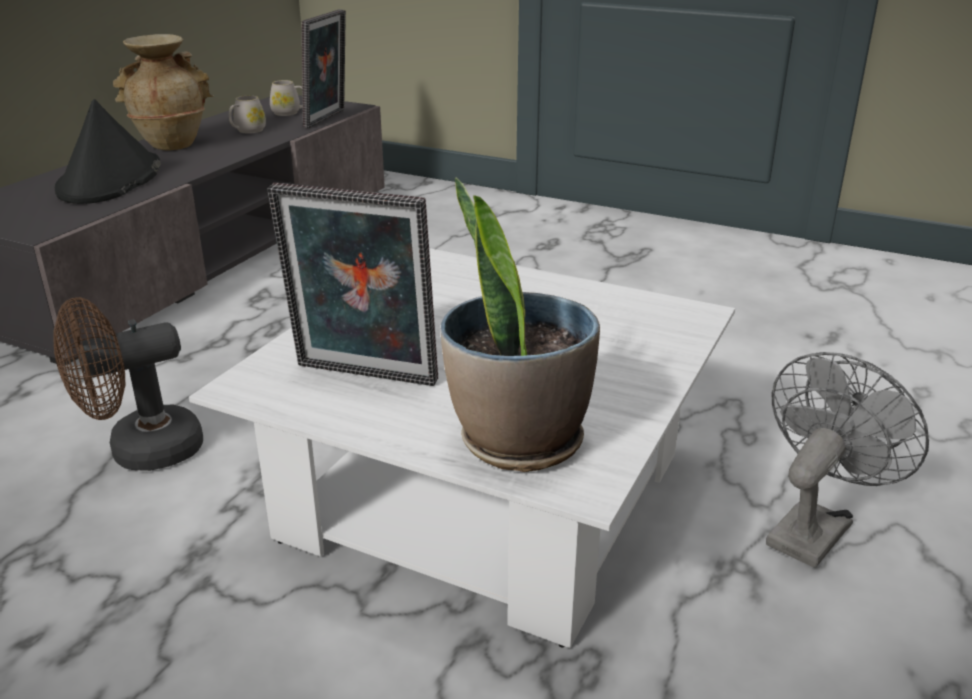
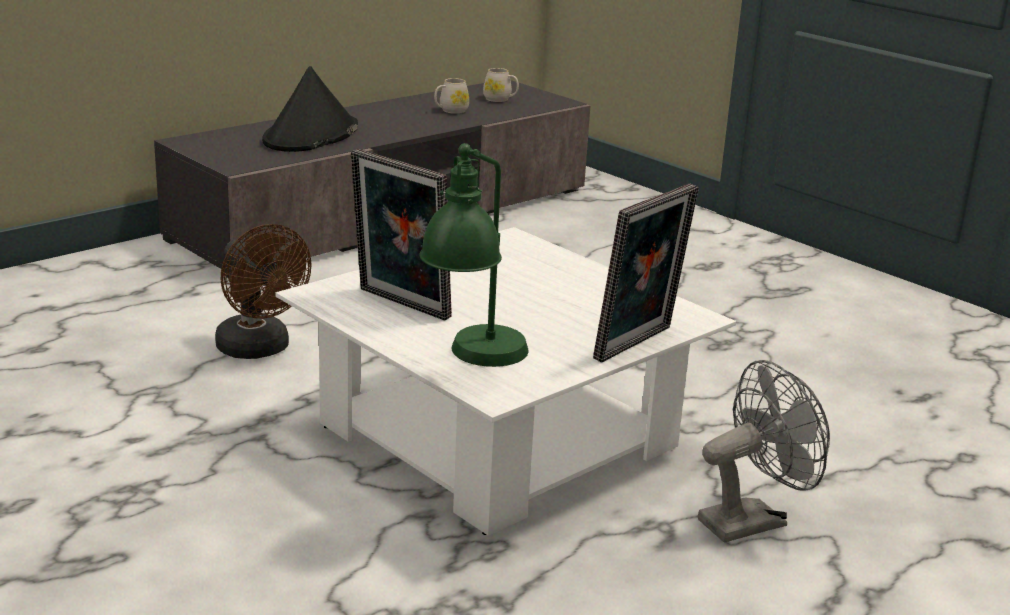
camera: 20 degrees right, 5 degrees down
(141, 452) = (259, 350): brown fan -> brown fan turned 120 degrees counterclockwise
(171, 144) = (378, 112): beige vase -> none
(328, 119) = (531, 110): picture frame -> picture frame (638, 345)
(517, 441) = (474, 362): potted plant -> green table lamp

